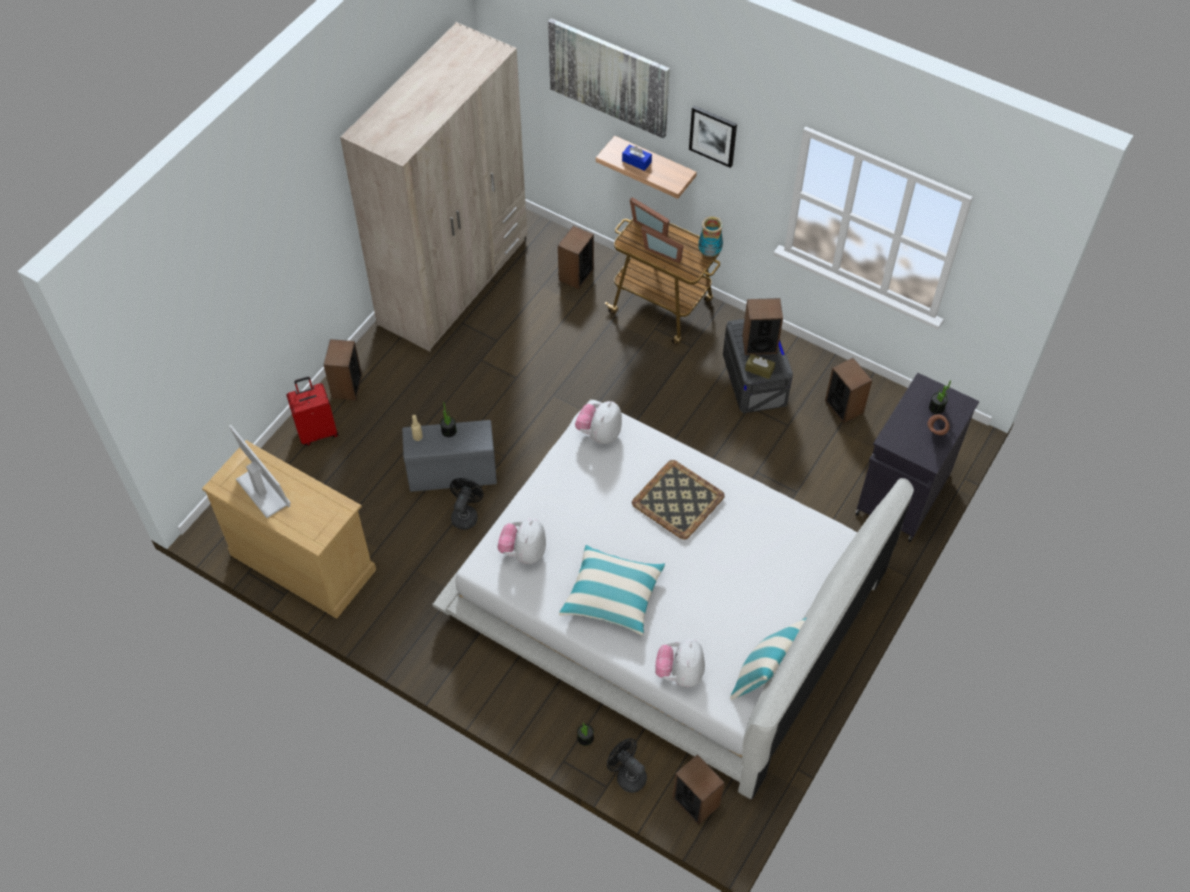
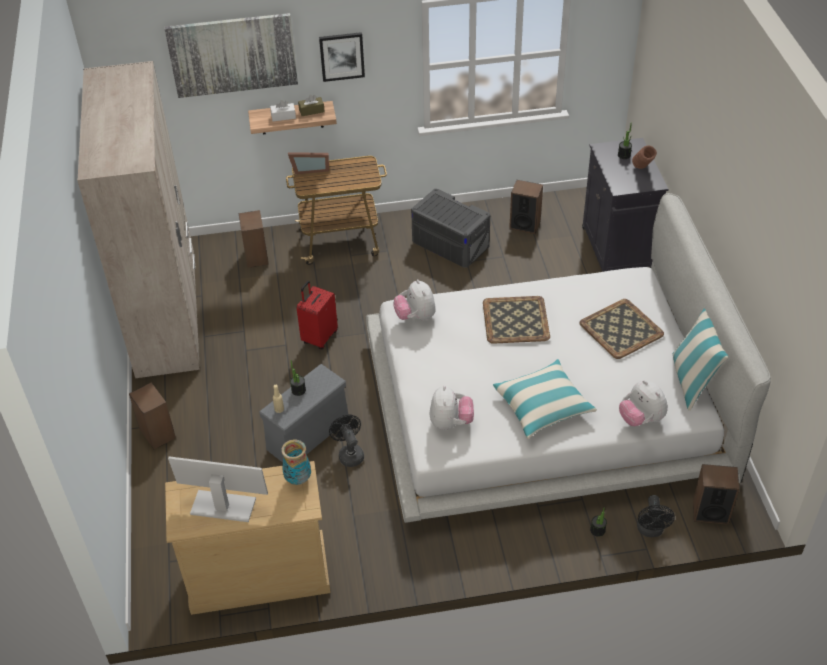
camera: 40 degrees left, 10 degrees down
(317, 432) = (168, 479): red suitcase -> red suitcase (319, 337)
(523, 552) = (450, 422): plush toy -> plush toy turned 150 degrees counterclockwise
(627, 775) = (651, 531): black fan -> black fan turned 90 degrees counterclockwise
(636, 161) = (283, 116): blue tissue box -> white tissue box
(663, 251) = (336, 179): picture frame -> none
(709, 252) = (370, 163): vase -> vase (298, 479)
(759, 344) = (447, 209): speaker -> none
(759, 369) = (465, 223): brown tissue box -> brown tissue box (311, 111)
(762, 577) = (621, 328): none -> tray

